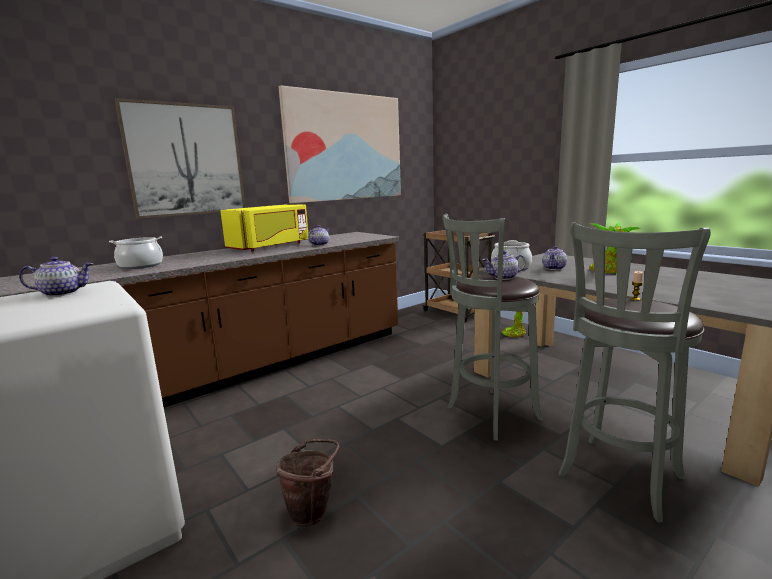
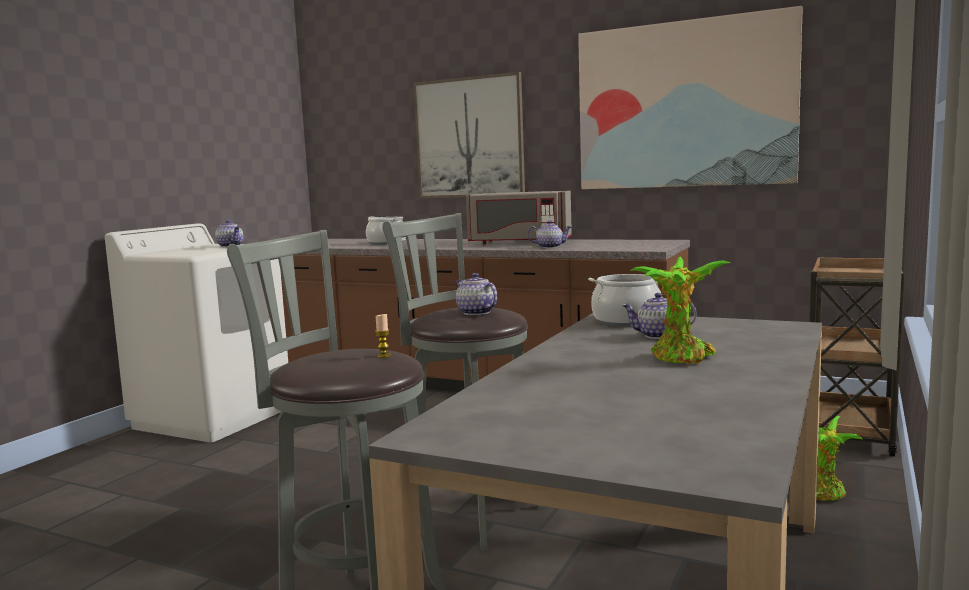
camera: 65 degrees right, 5 degrees down
(271, 246) = (519, 242): yellow microwave -> grey microwave
(312, 512) = (249, 471): brown bucket -> none

